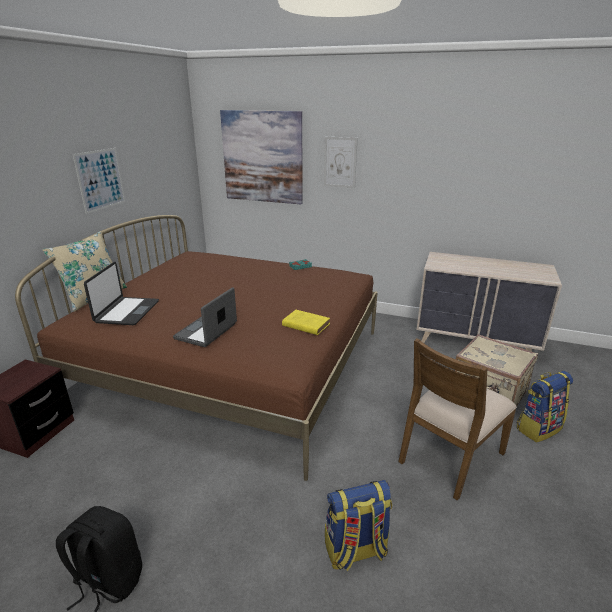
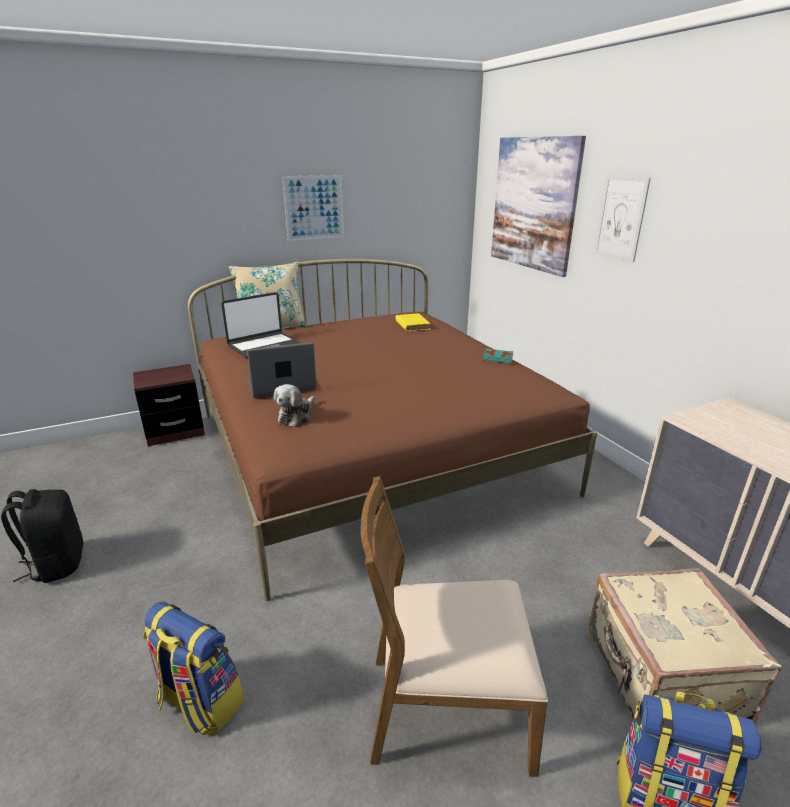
camera: 45 degrees right, 0 degrees up
(258, 344) = (296, 416): none -> plush toy
(305, 324) = (374, 418): yellow book -> yellow book (412, 324)

